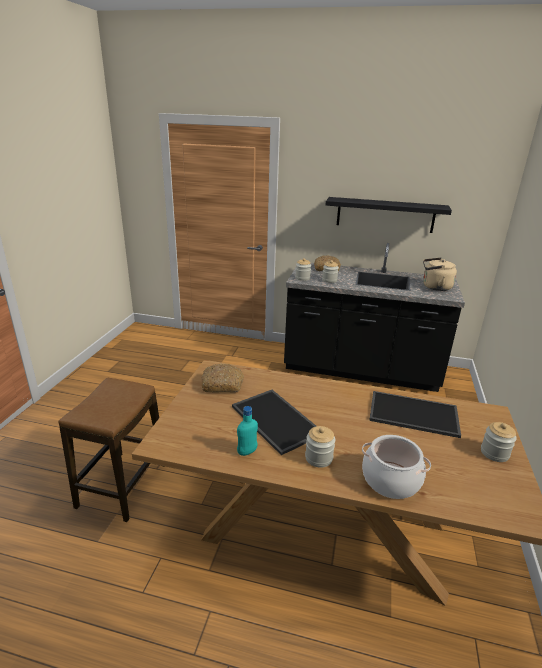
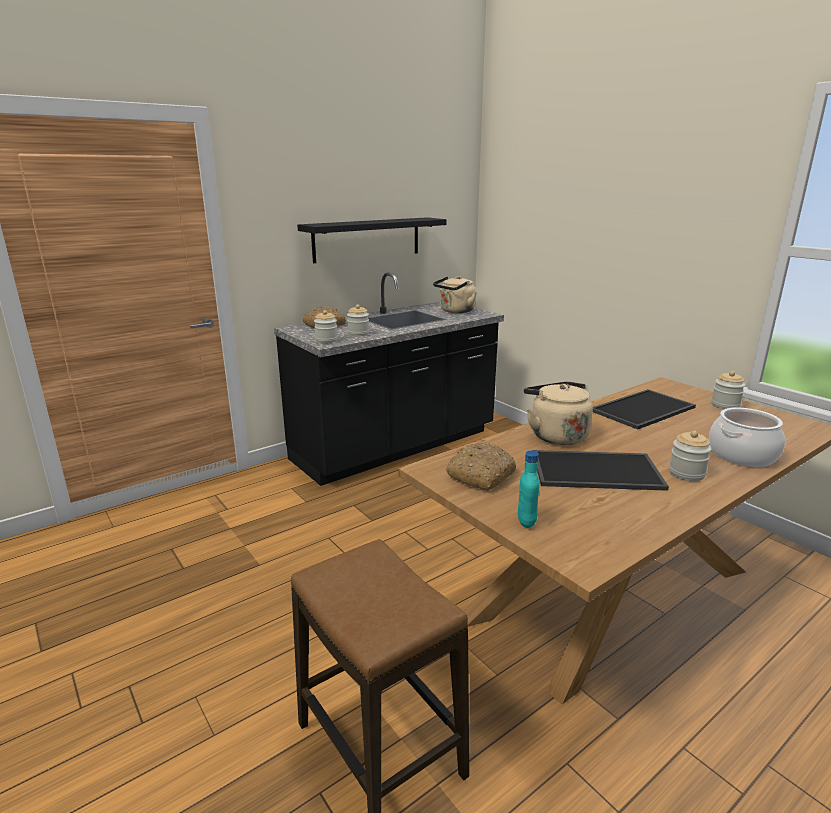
camera: 50 degrees left, 5 degrees down
(247, 452) = (648, 507): turquoise bottle -> turquoise bottle (526, 522)
(310, 391) = (555, 435): none -> beige kettle

